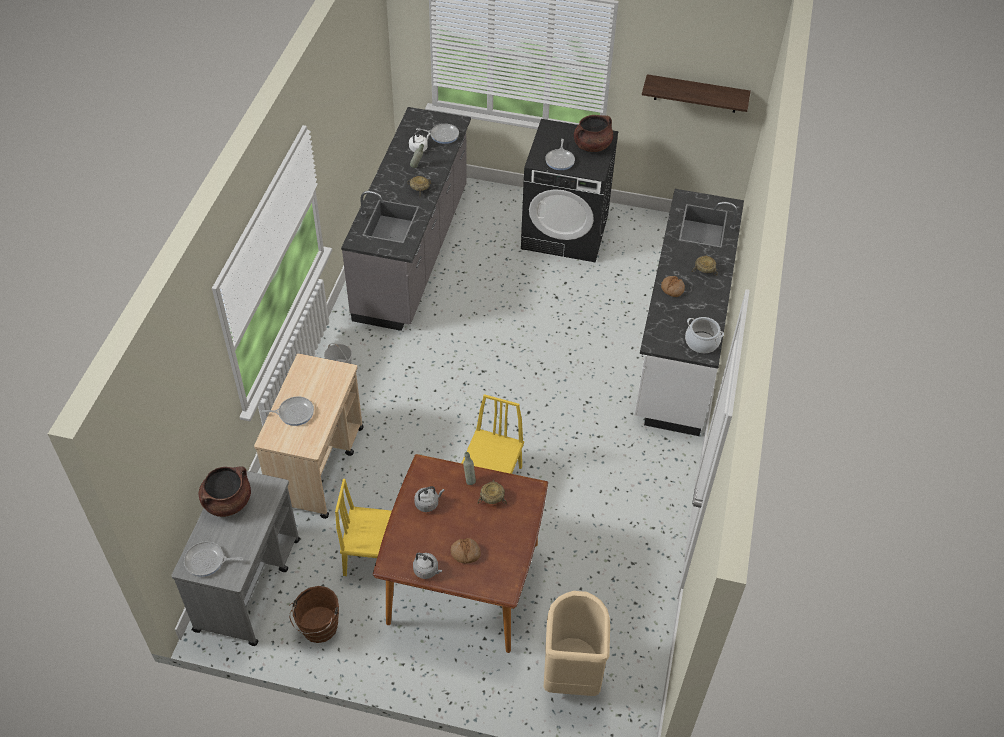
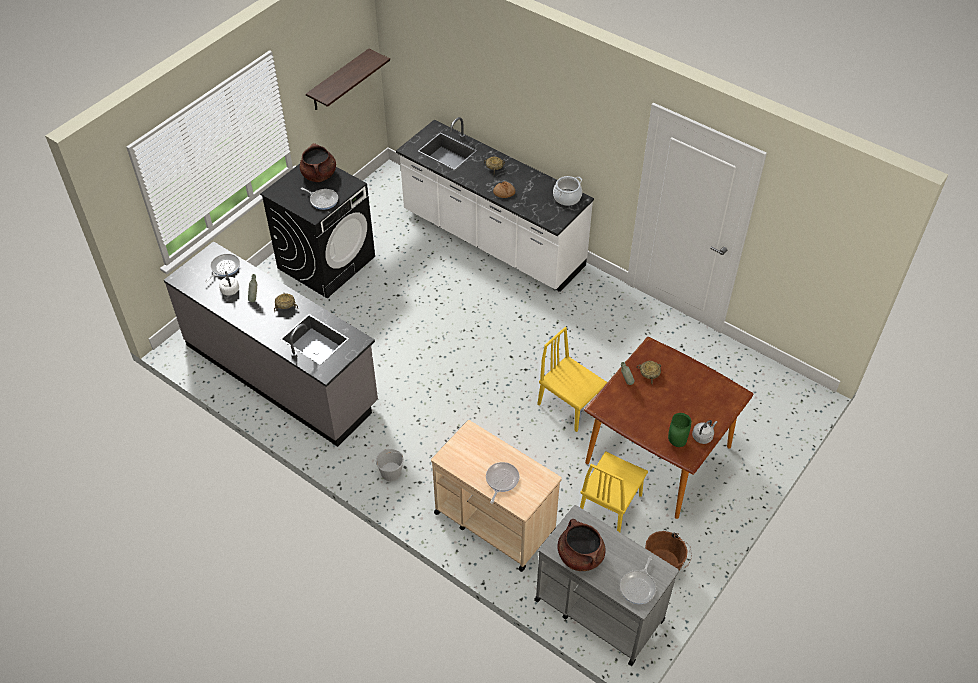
camera: 65 degrees left, 0 degrees up
(406, 548) = (677, 443): none -> green vase
(428, 503) = (638, 416): grey kettle -> none
(465, 553) = (695, 407): bread -> none
(570, 674) = (761, 416): beige trash can -> none

